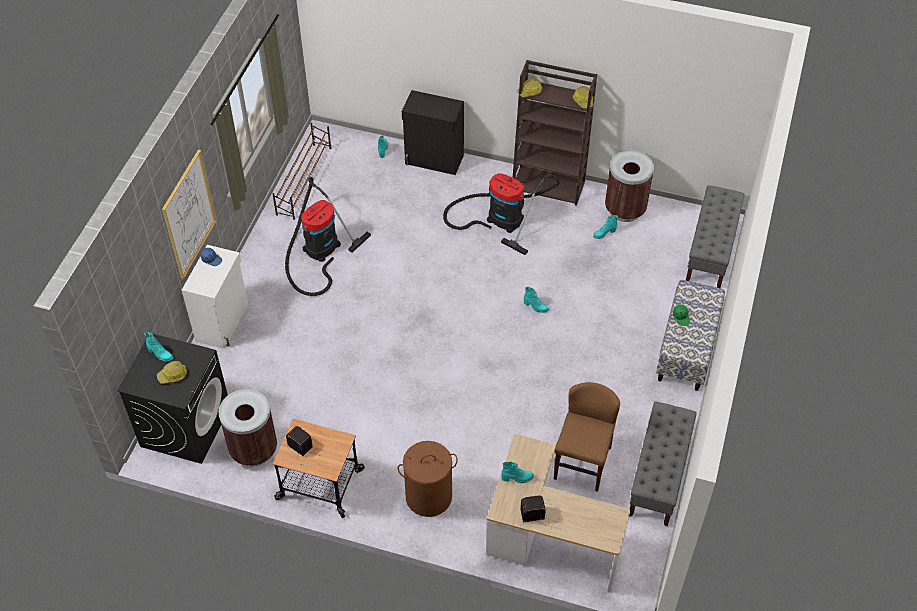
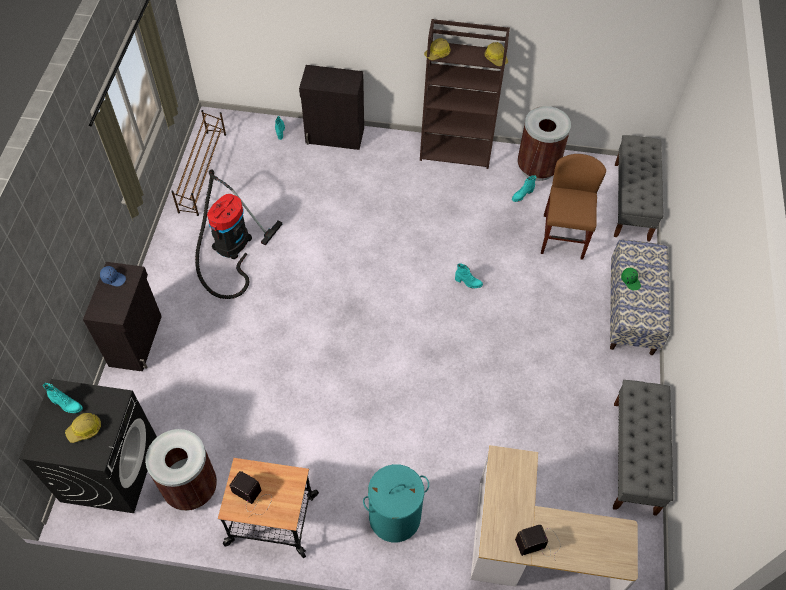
camera: 10 degrees left, 5 degrees up
(189, 214) = (79, 233): picture -> none
(223, 322) = (137, 340): white cabinet -> black cabinet
(428, 496) = (394, 517): brown laundry basket -> turquoise laundry basket
(501, 218) = (414, 190): vacuum cleaner -> none
(517, 478) = (504, 500): turquoise boot -> none
(582, 463) = (552, 454): brown chair -> brown chair (563, 237)

